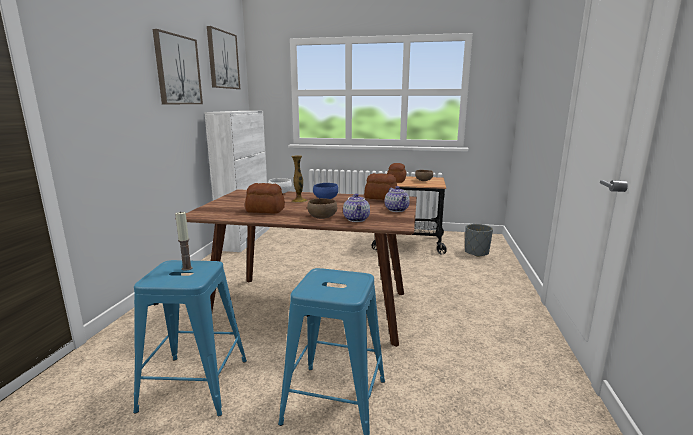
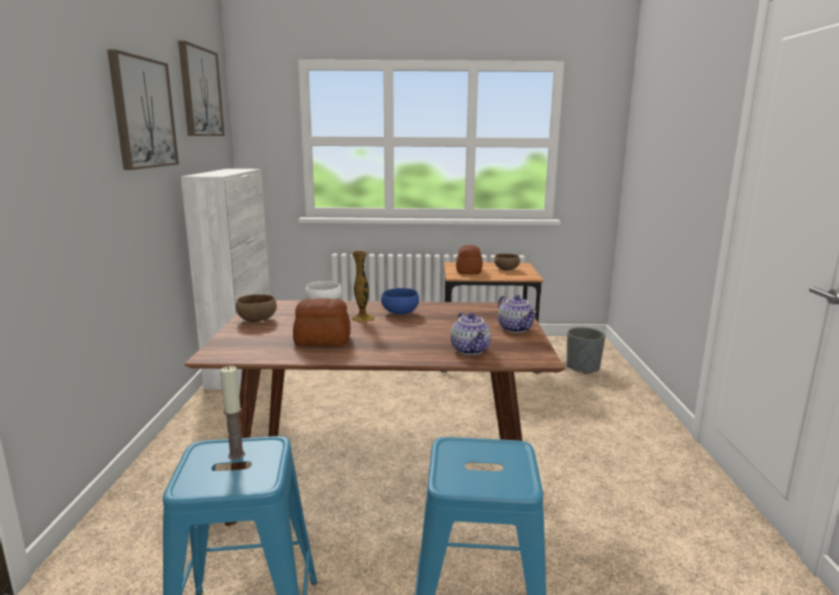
camera: 10 degrees left, 0 degrees up
(322, 217) = (417, 349): brown bowl -> brown bowl (257, 320)
(381, 198) = (479, 307): bread -> none

